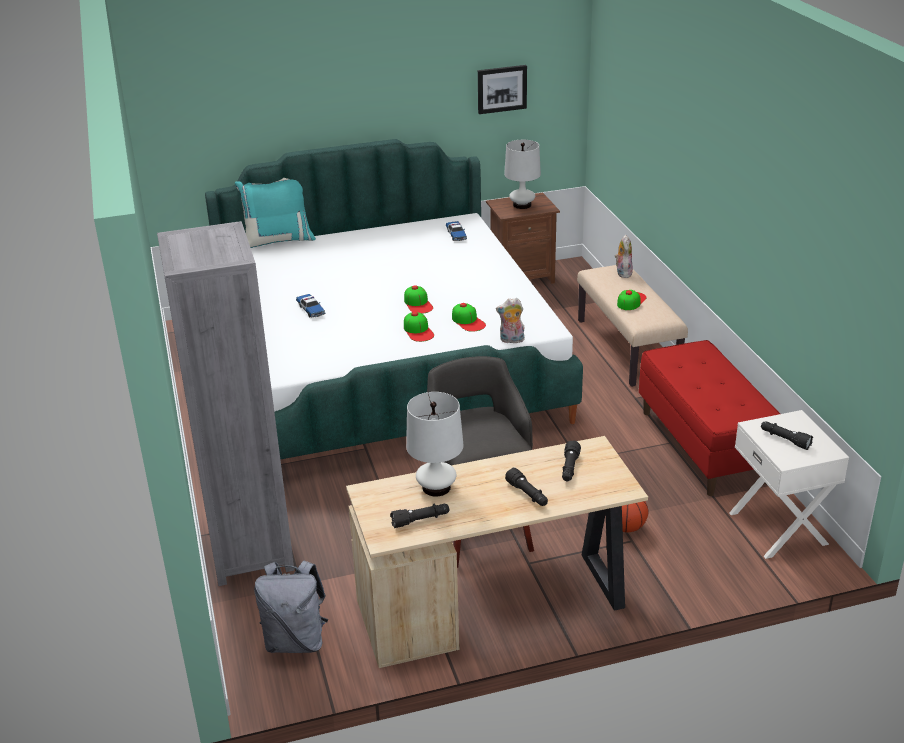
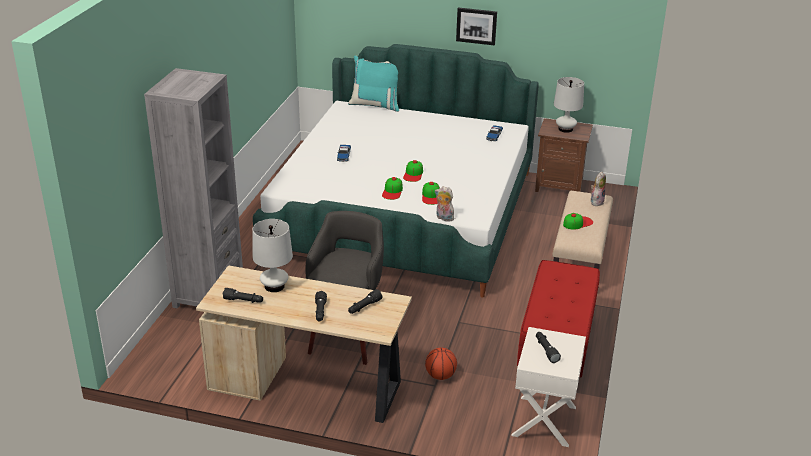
camera: 30 degrees right, 0 degrees up
(296, 641) = (180, 355): grey backpack -> none
(501, 89) = (567, 34): picture -> picture (476, 26)

